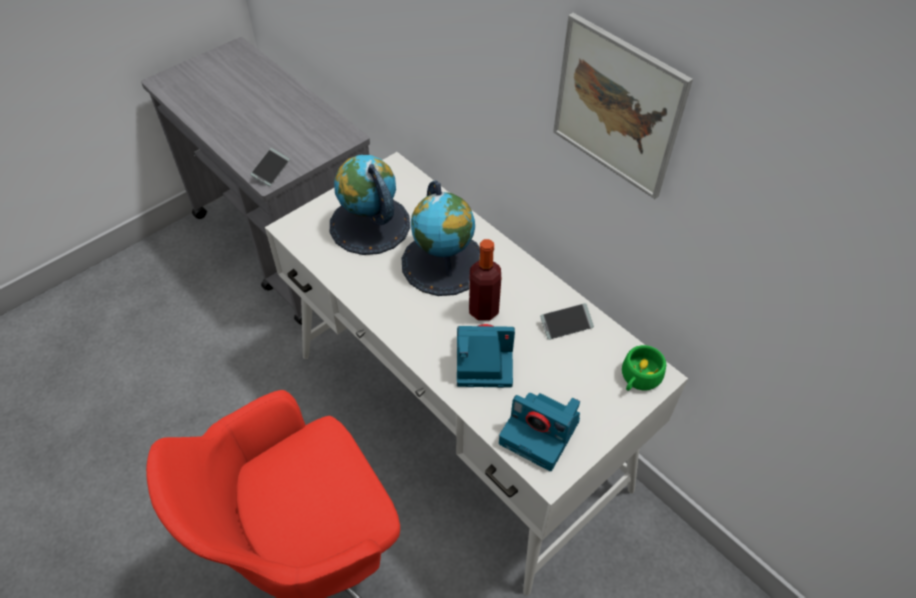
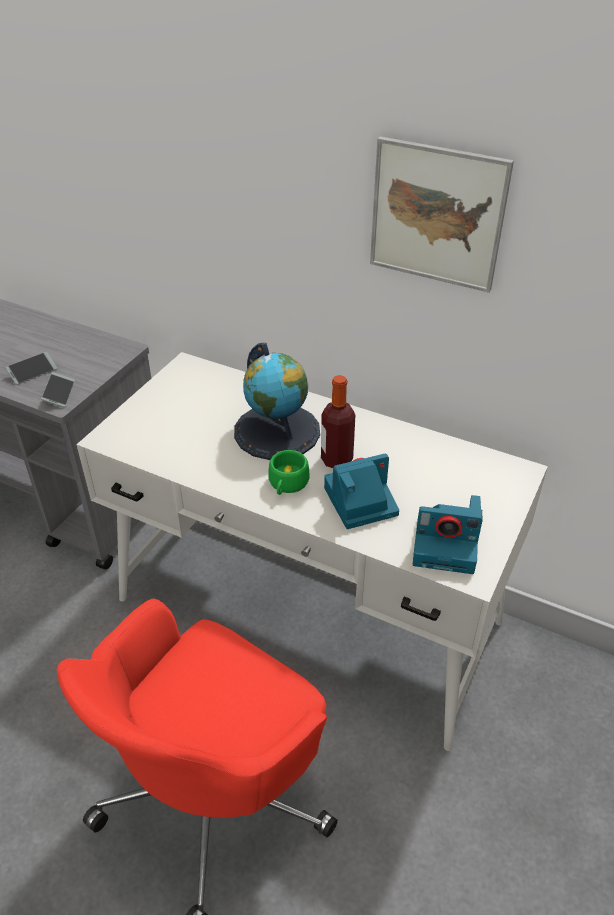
camera: 20 degrees left, 10 degrees down
(369, 225) = (186, 417): globe -> none
(566, 325) = (419, 452): phone -> phone (33, 372)
(638, 378) = (506, 477): green cup -> green cup (287, 484)

